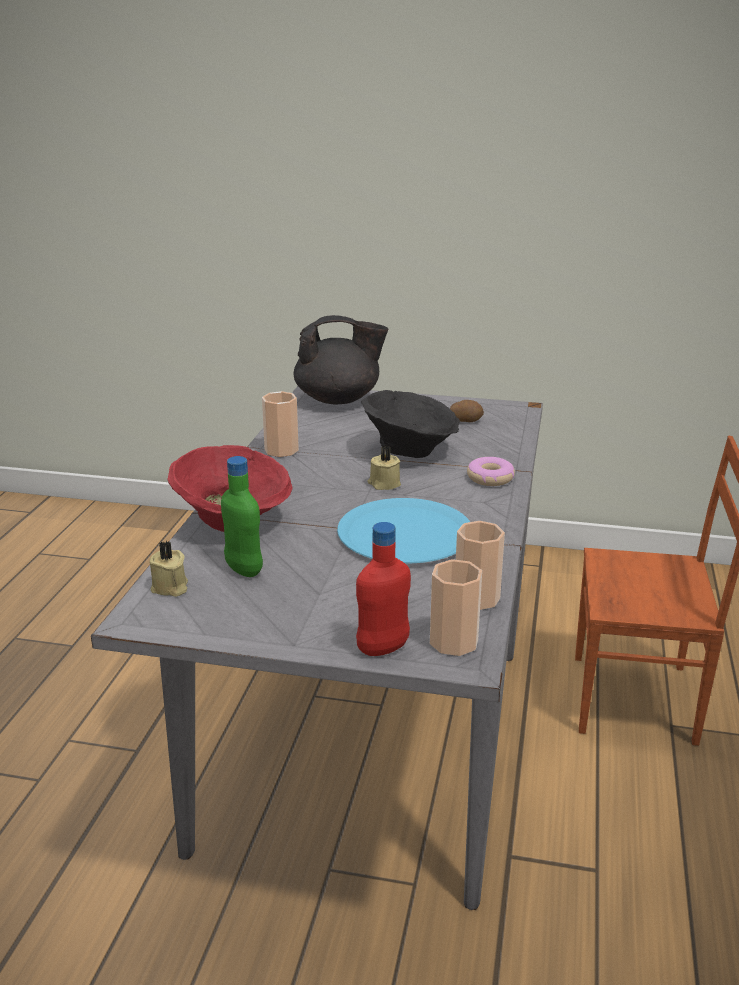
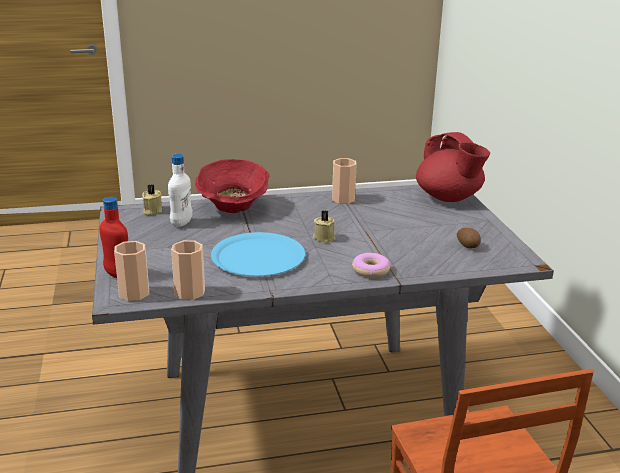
camera: 65 degrees right, 0 degrees up
(243, 570) = (181, 223): green bottle -> white bottle
(339, 399) = (449, 198): black teapot -> red teapot
(410, 452) = (385, 236): black bowl -> none

